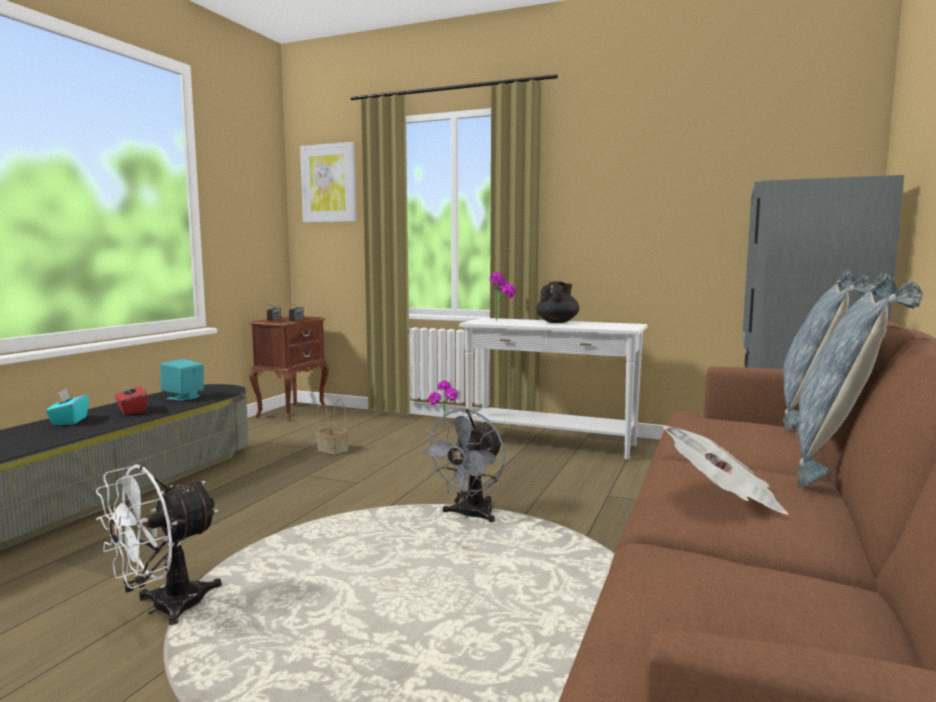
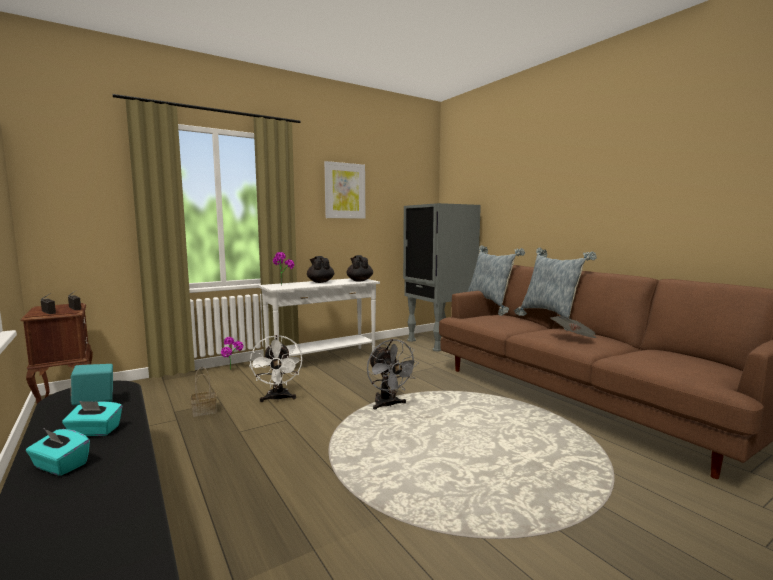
camera: 55 degrees left, 0 degrees up
(131, 411) = (94, 431): red tissue box -> turquoise tissue box
(164, 608) = (400, 529): white fan -> white fan (278, 399)
(329, 183) = (75, 171): picture -> picture (344, 191)
(614, 326) = (359, 280): none -> black teapot

